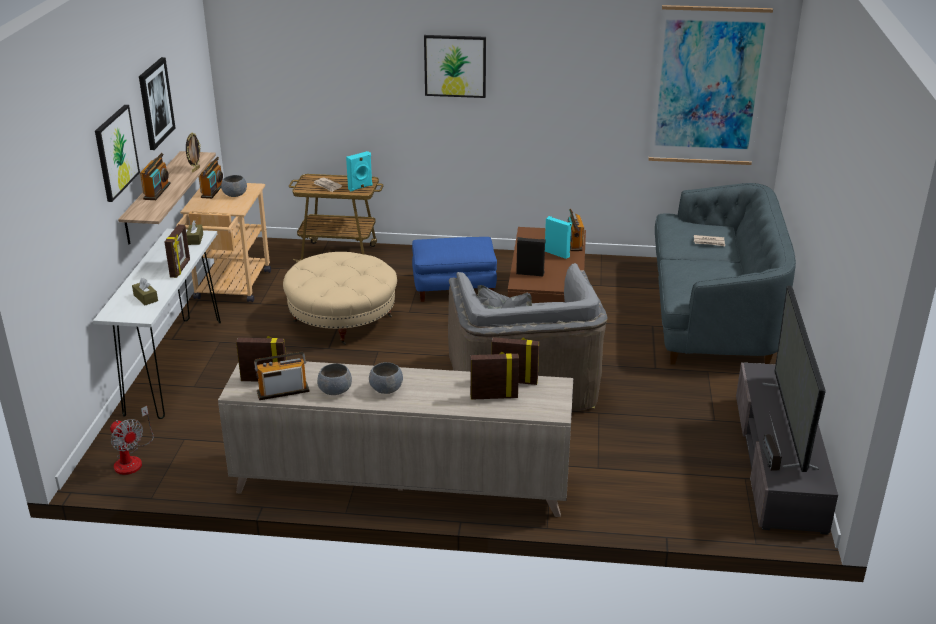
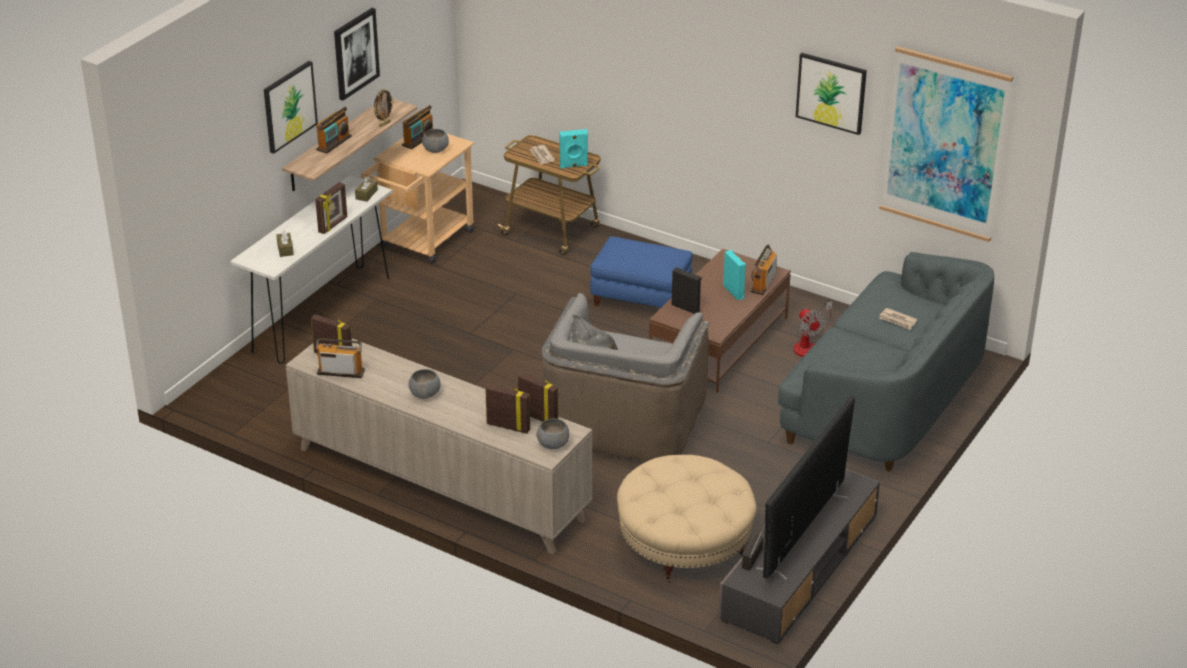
camera: 25 degrees right, 5 degrees up
(132, 459) = (236, 394): fan -> fan (809, 345)
(335, 390) = (383, 383): grey bowl -> grey bowl (553, 444)
(342, 320) = (504, 306): beige ottoman -> beige ottoman (684, 544)
(455, 66) = (686, 59): picture -> picture (831, 93)

